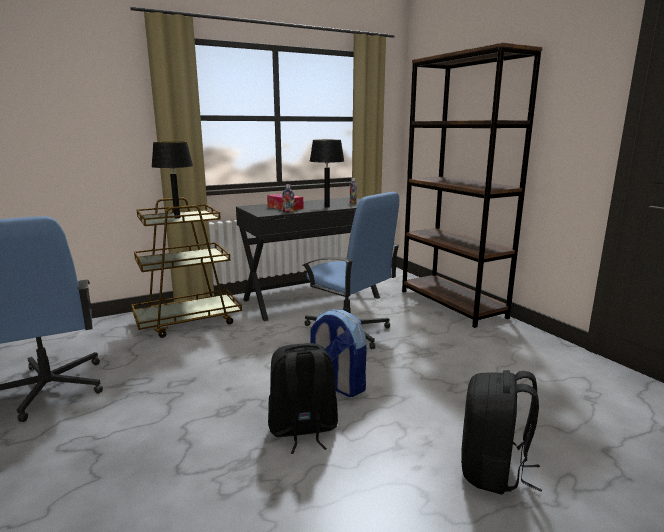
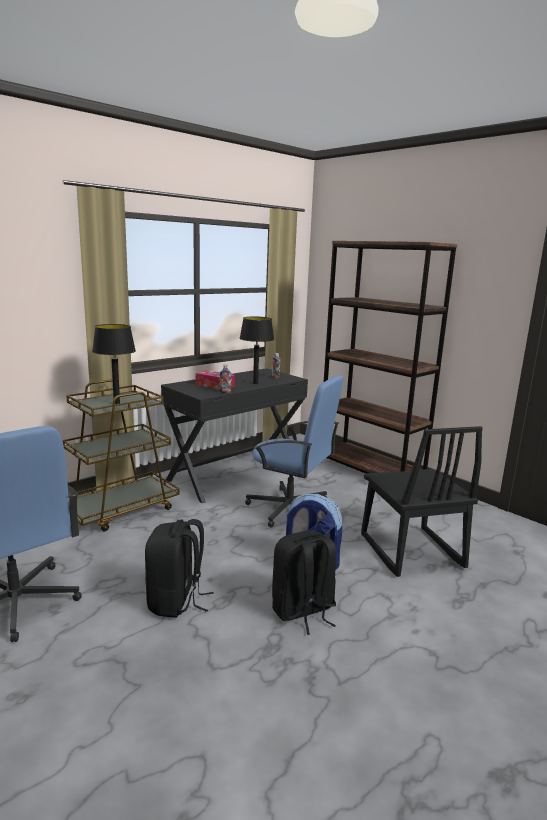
camera: 15 degrees left, 0 degrees up
(455, 384) = (410, 551): none -> black chair
(493, 471) = (474, 625): black backpack -> black backpack (176, 601)

